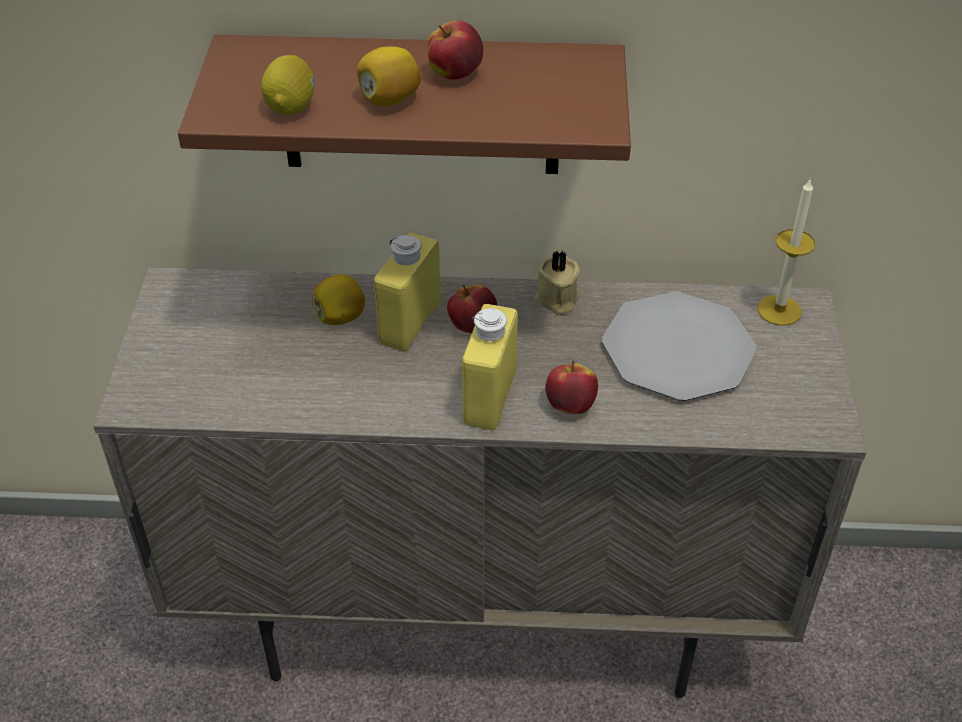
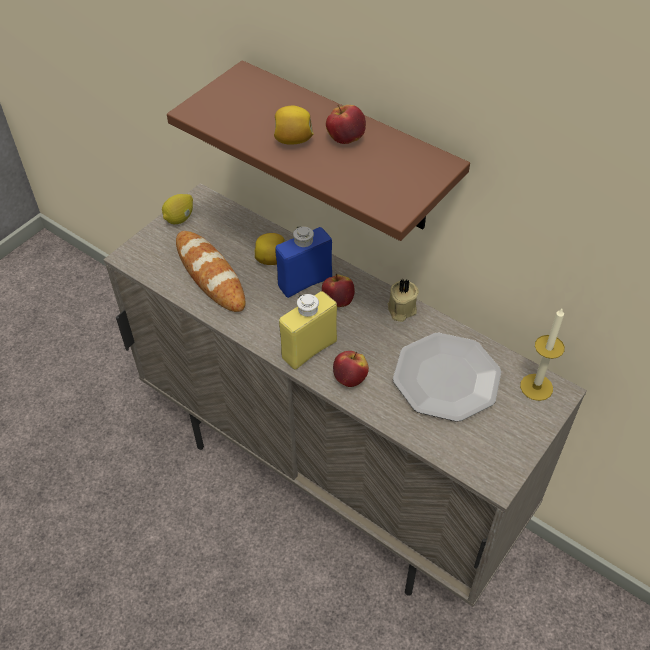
camera: 35 degrees right, 5 degrees up
(273, 372) = (210, 274): none -> bread
(291, 106) = (237, 122): lemon -> lemon (180, 218)
(410, 323) = (305, 282): yellow bottle -> blue bottle

